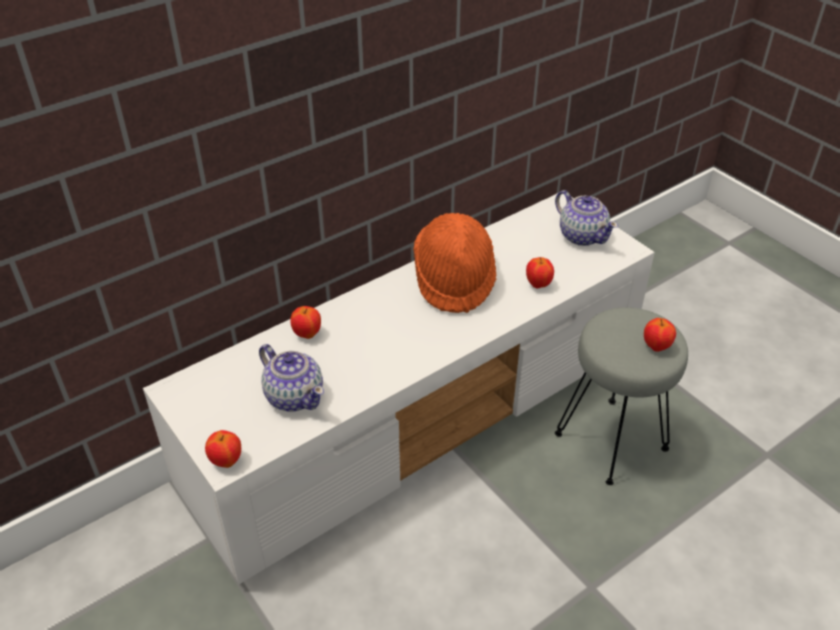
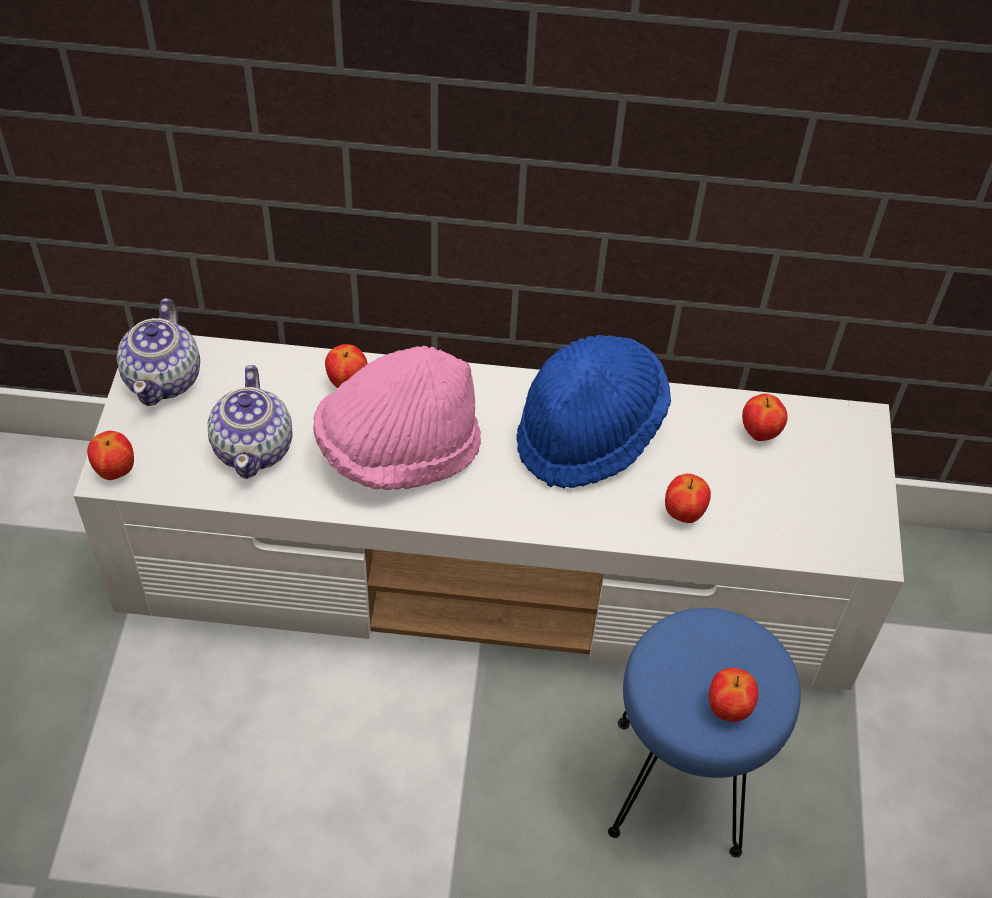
camera: 40 degrees right, 10 degrees up
(374, 346) = (398, 451): none -> pink hat
(454, 279) = (589, 431): orange hat -> blue hat
(527, 233) = (759, 433): none -> apple
(582, 235) = (830, 487): teapot -> teapot (164, 378)
(612, 440) = (681, 786): grey stool -> blue stool

